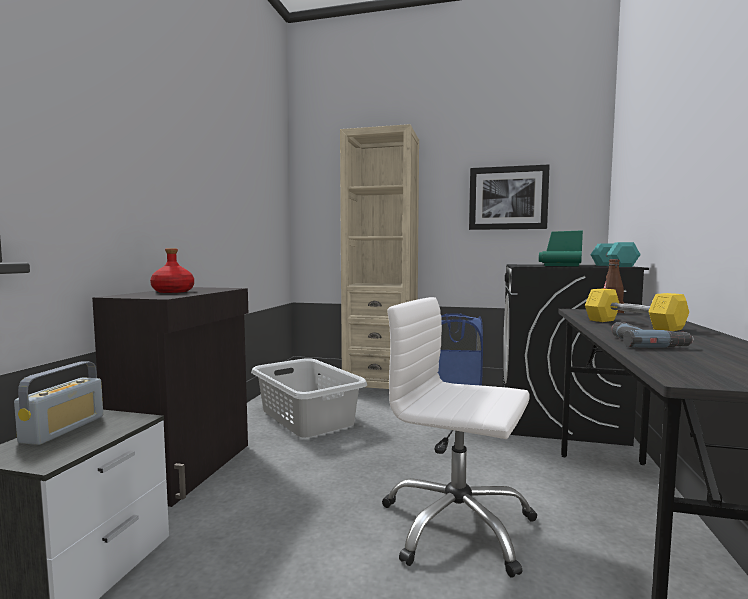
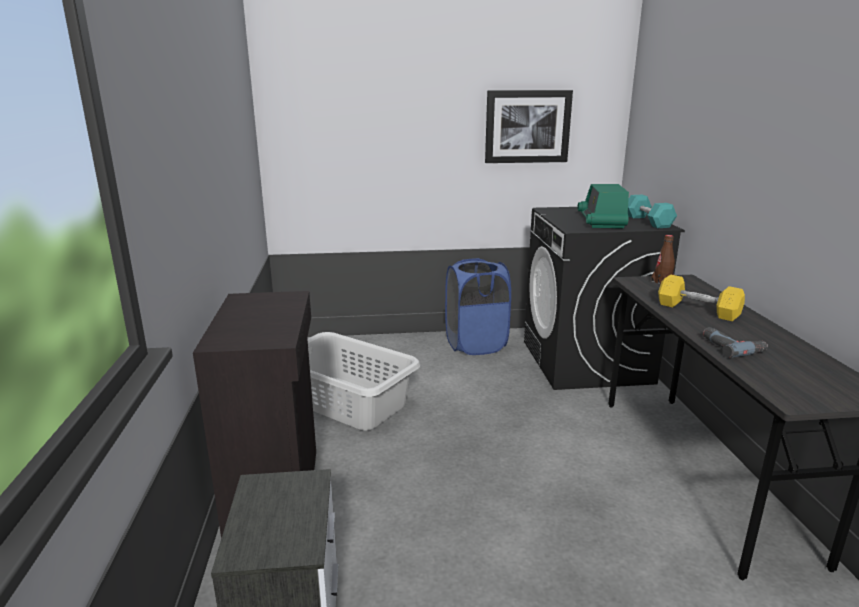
camera: 20 degrees left, 15 degrees up
(64, 429) = (256, 509): radio -> none
(172, 291) = (249, 318): red bottle -> none
(380, 387) = (395, 346): beige bookcase -> none
(456, 526) = (567, 496): white office chair -> none

